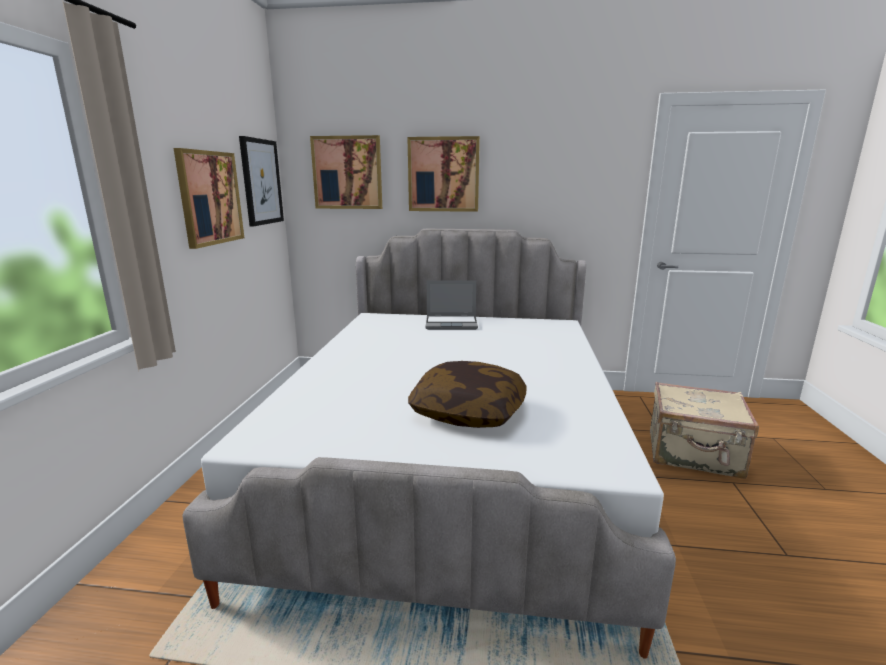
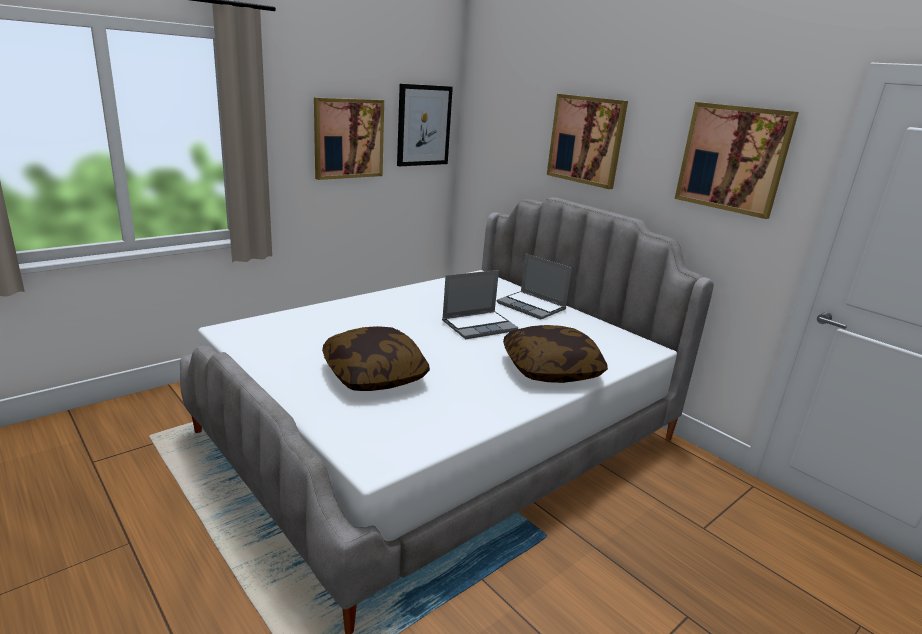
camera: 40 degrees right, 5 degrees up
(347, 173) = (505, 125): picture -> picture (733, 158)
(451, 347) = (479, 326): none -> laptop
(553, 355) = (551, 369): none -> pillow
(694, 454) = (696, 568): beige suitcase -> none

